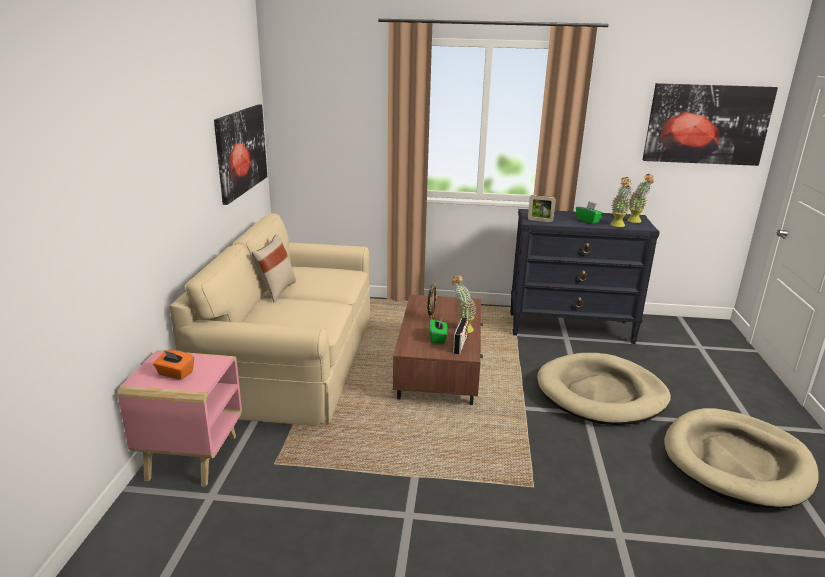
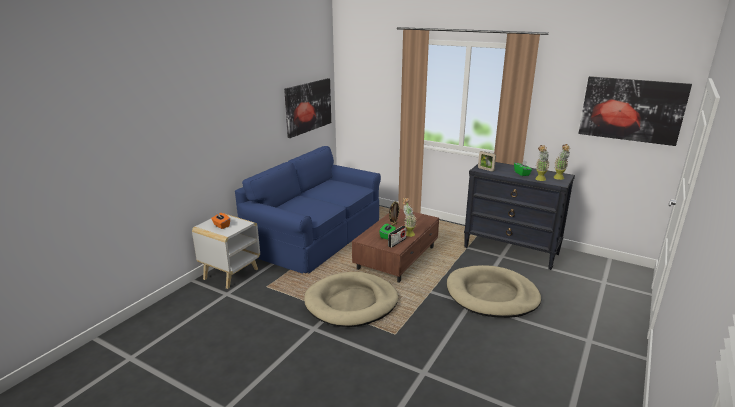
camera: 25 degrees right, 0 degrees up
(192, 456) = (231, 273): pink side table -> white side table
(276, 291) = (309, 192): beige pillow -> none
(292, 359) = (316, 235): beige sofa -> blue sofa
(736, 461) = (549, 357): beige dog bed -> beige dog bed (351, 302)

